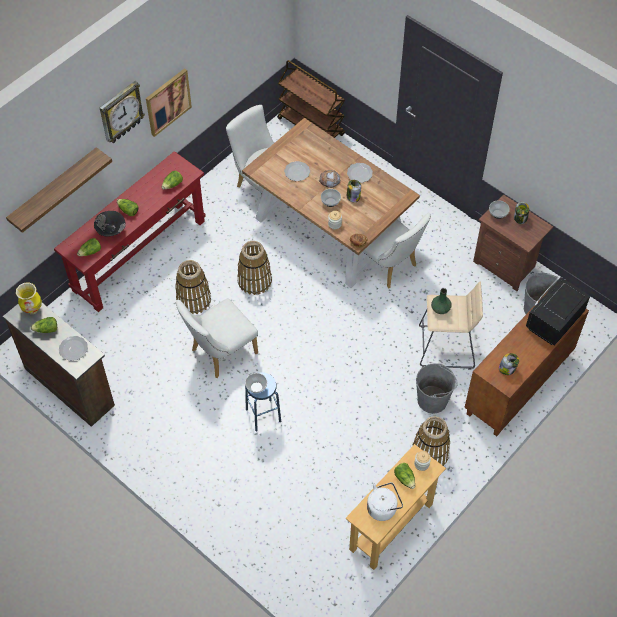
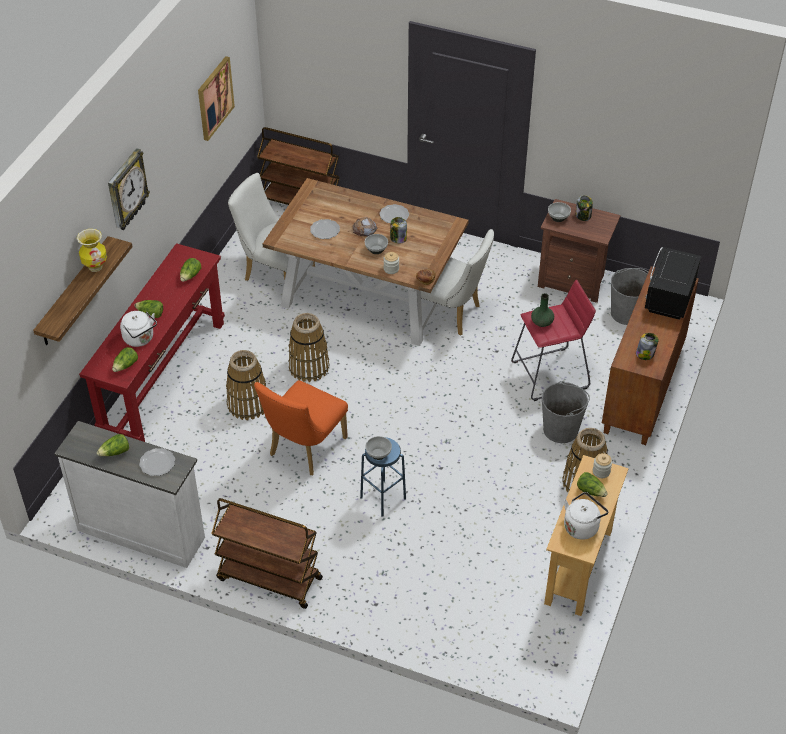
camera: 20 degrees left, 10 degrees down
(32, 309) = (88, 436): vase -> vase (95, 267)
(70, 385) = (141, 532): brown dresser -> white dresser
(111, 231) = (140, 339): black bowl -> white kettle
(147, 456) = (268, 579): none -> brown cart
(167, 102) = (165, 178): picture -> picture (214, 98)
(220, 353) = (304, 450): white chair -> orange chair
(446, 347) = (550, 374): beige stool -> red stool

